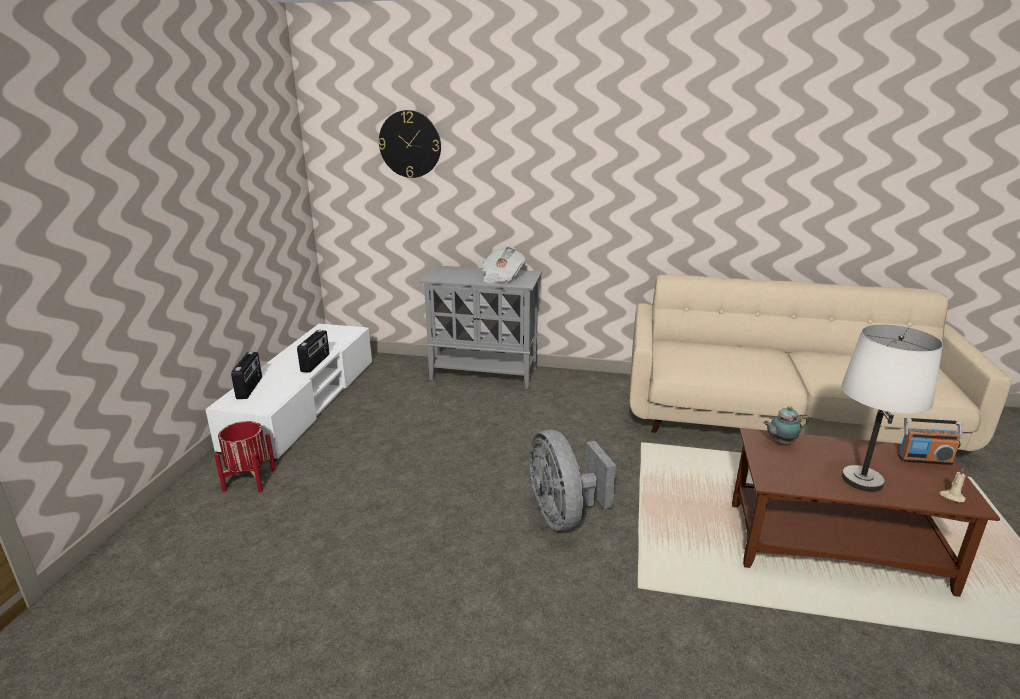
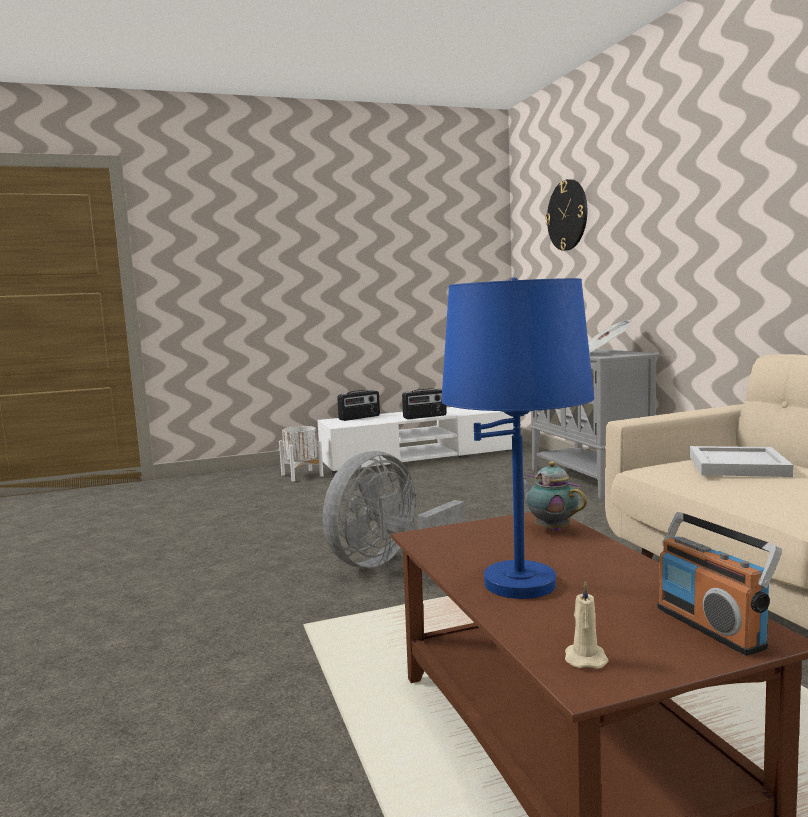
camera: 60 degrees right, 15 degrees down
(249, 480) = (302, 475): red planter -> white planter
(704, 357) = (736, 466): none -> white tray
(861, 480) = (519, 583): white table lamp -> blue table lamp

